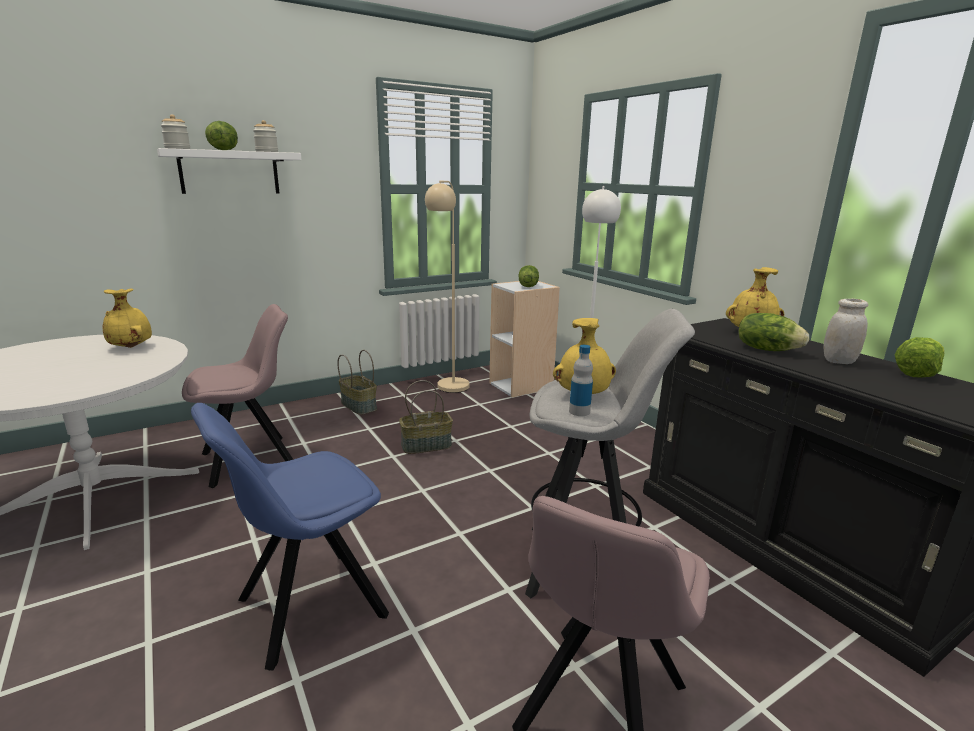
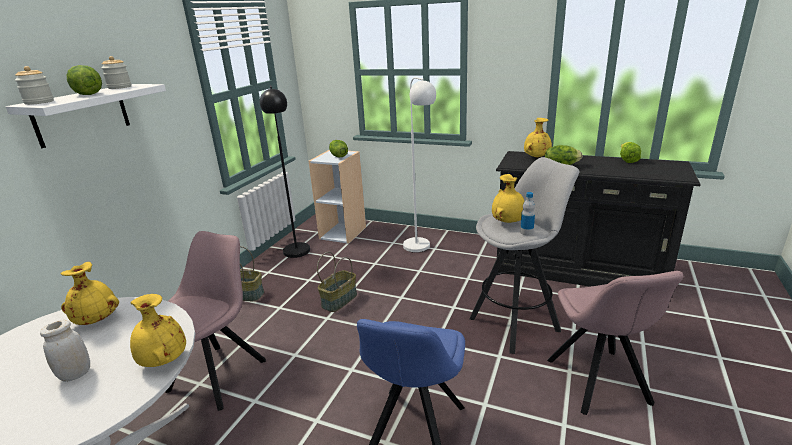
camera: 35 degrees left, 5 degrees up
(98, 386) = (163, 360): none -> yellow vase
(449, 390) = (297, 255): beige floor lamp -> black floor lamp
(839, 361) = (595, 163): white jar -> white jar (75, 374)

